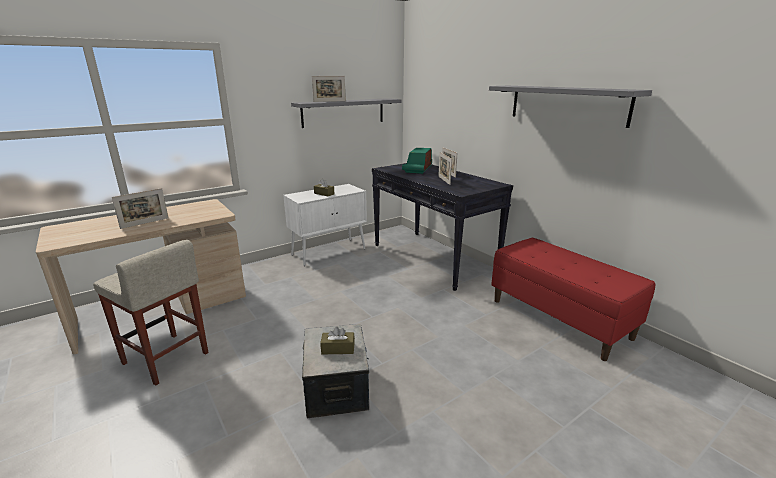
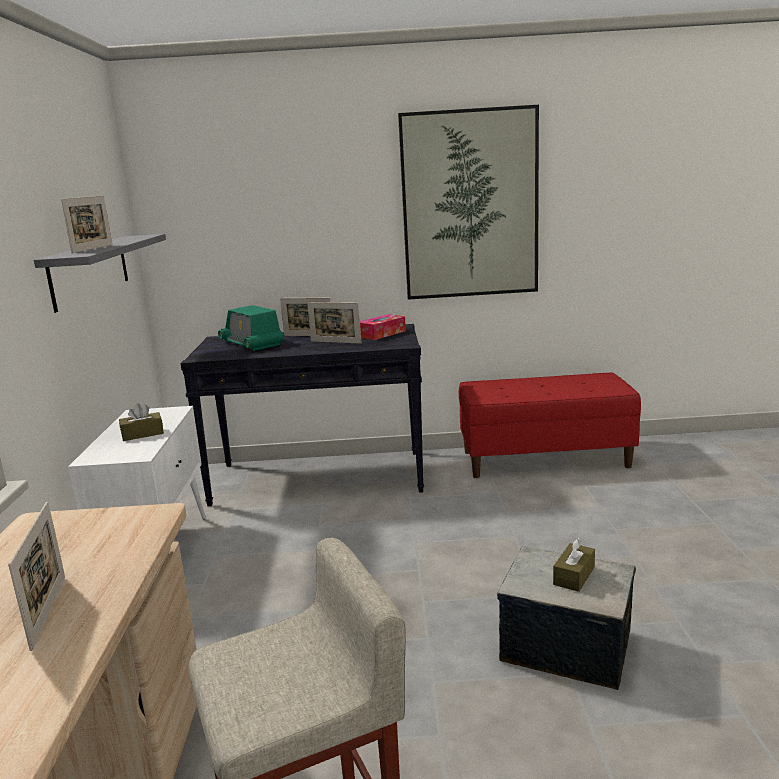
camera: 55 degrees left, 5 degrees down
(476, 184) = (382, 334): none -> tissue box
(567, 104) = (470, 205): grey shelf -> picture

